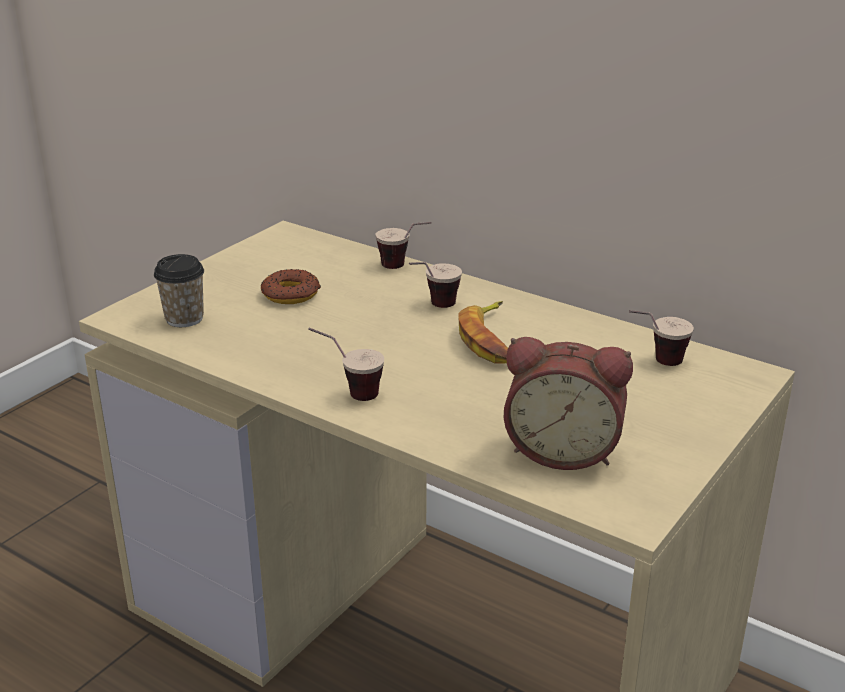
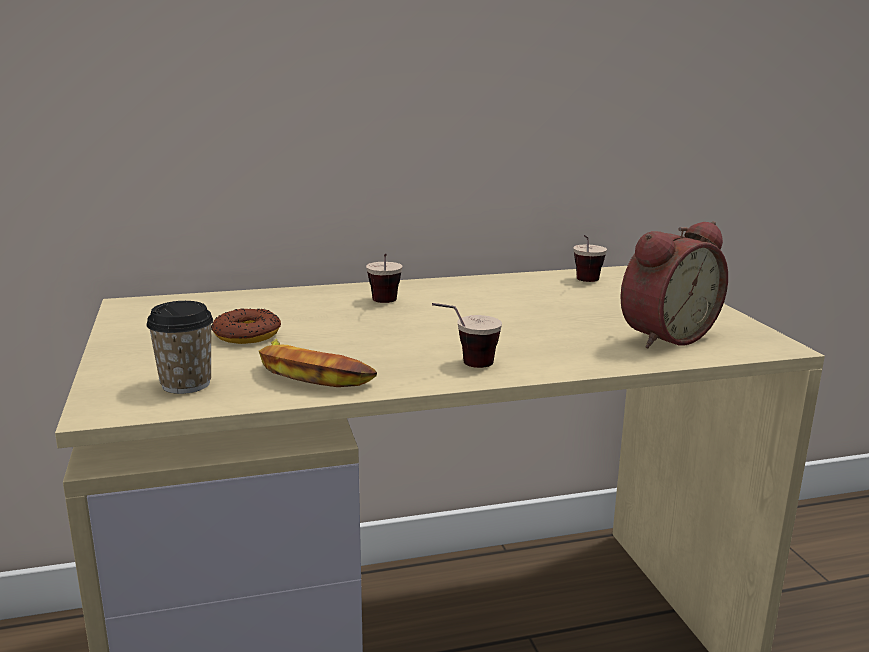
camera: 50 degrees left, 10 degrees down
(404, 268) = (300, 292): cup -> none
(491, 340) = (470, 306): banana -> banana (313, 373)

